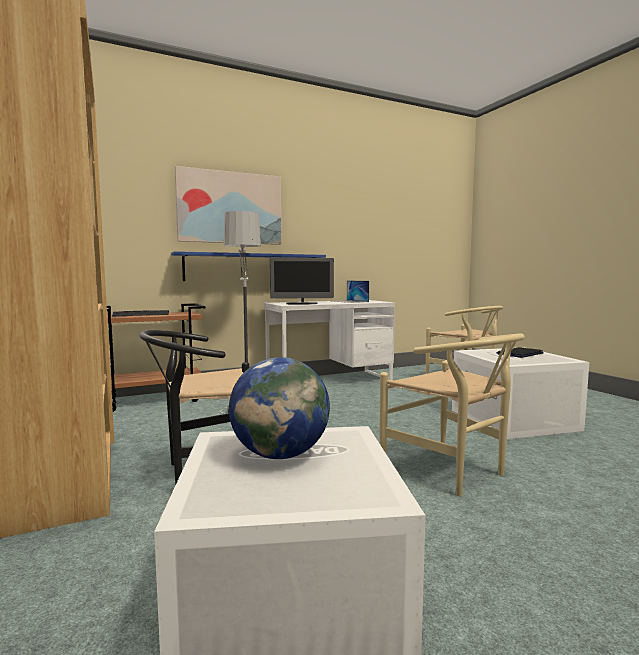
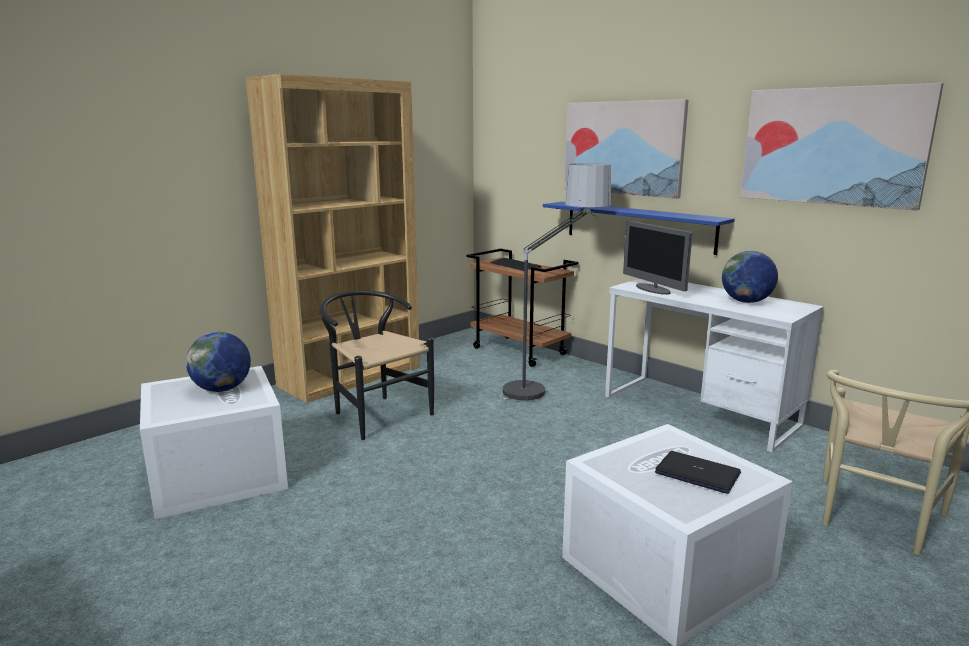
camera: 70 degrees right, 10 degrees up
(349, 301) = (746, 302): laptop -> globe
(360, 213) = (832, 146): none -> picture
(452, 472) = (429, 520): beige chair -> none

